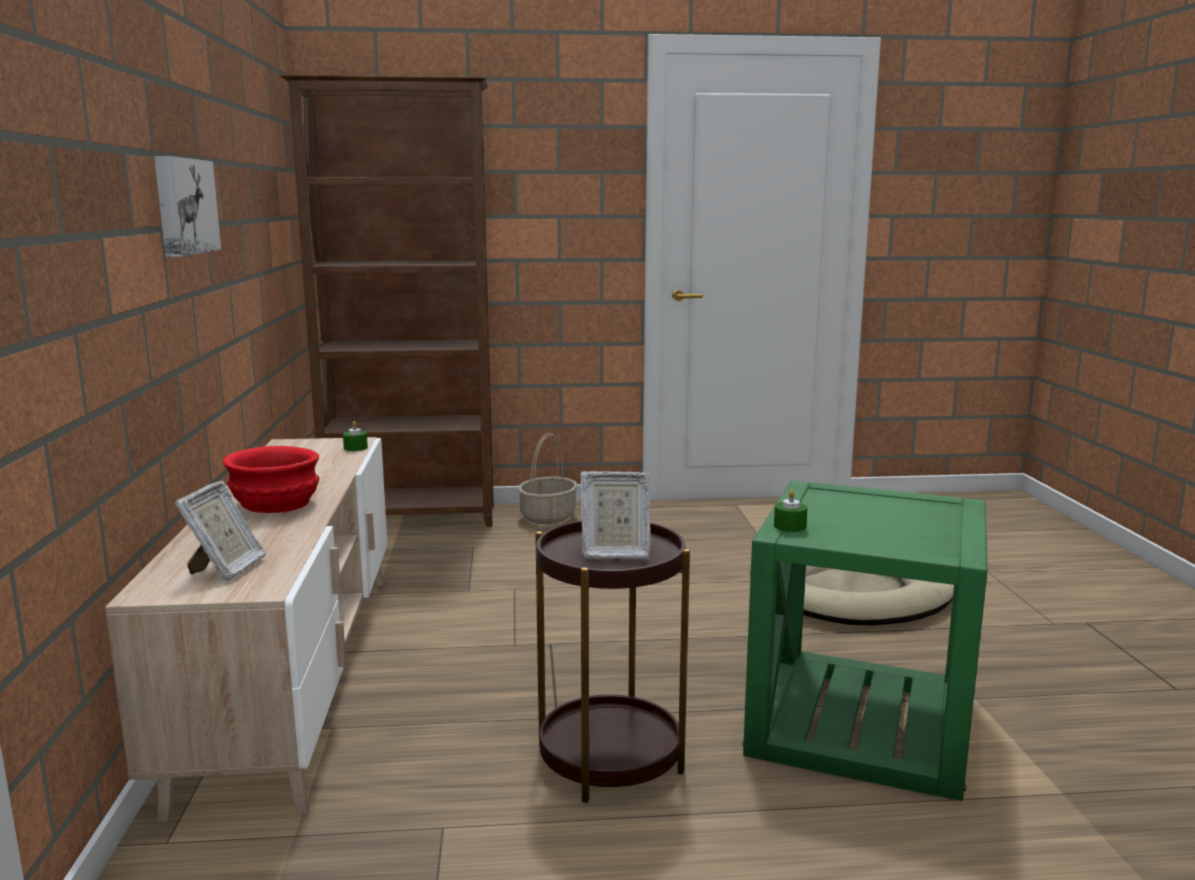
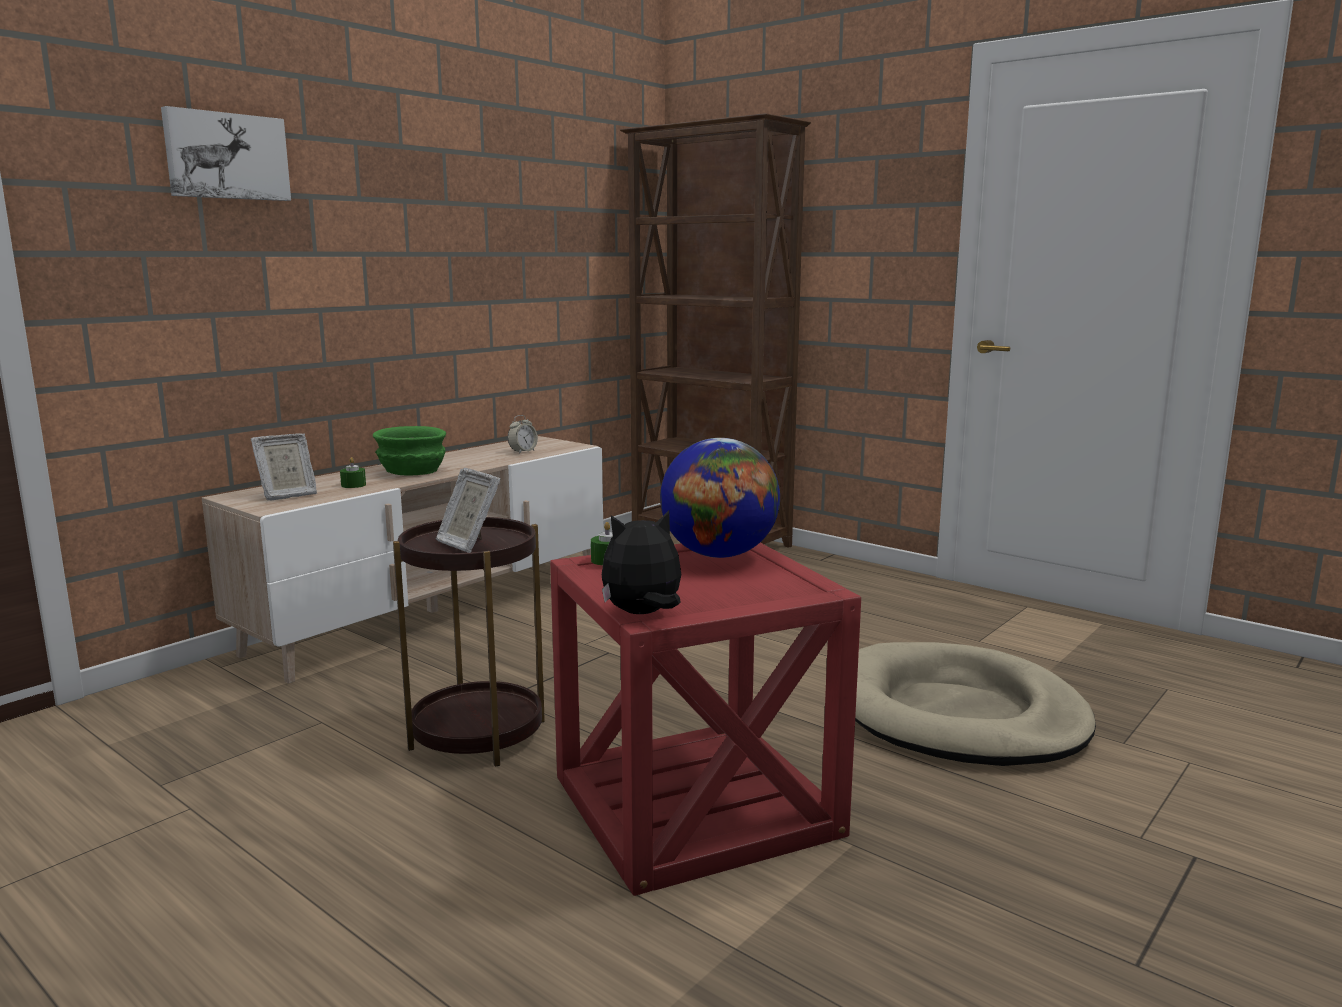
camera: 45 degrees right, 0 degrees up
(183, 206) = (398, 238): picture -> picture (226, 156)
(275, 505) = (412, 471): red bowl -> green bowl
(322, 458) = (523, 451): none -> alarm clock
(355, 448) = (562, 449): green candle -> green candle (353, 485)
(548, 516) = (816, 566): basket -> none
(833, 499) = (719, 555): none -> globe
(860, 723) = (695, 806): green side table -> red side table
(947, 554) = (643, 614): none -> plush toy

